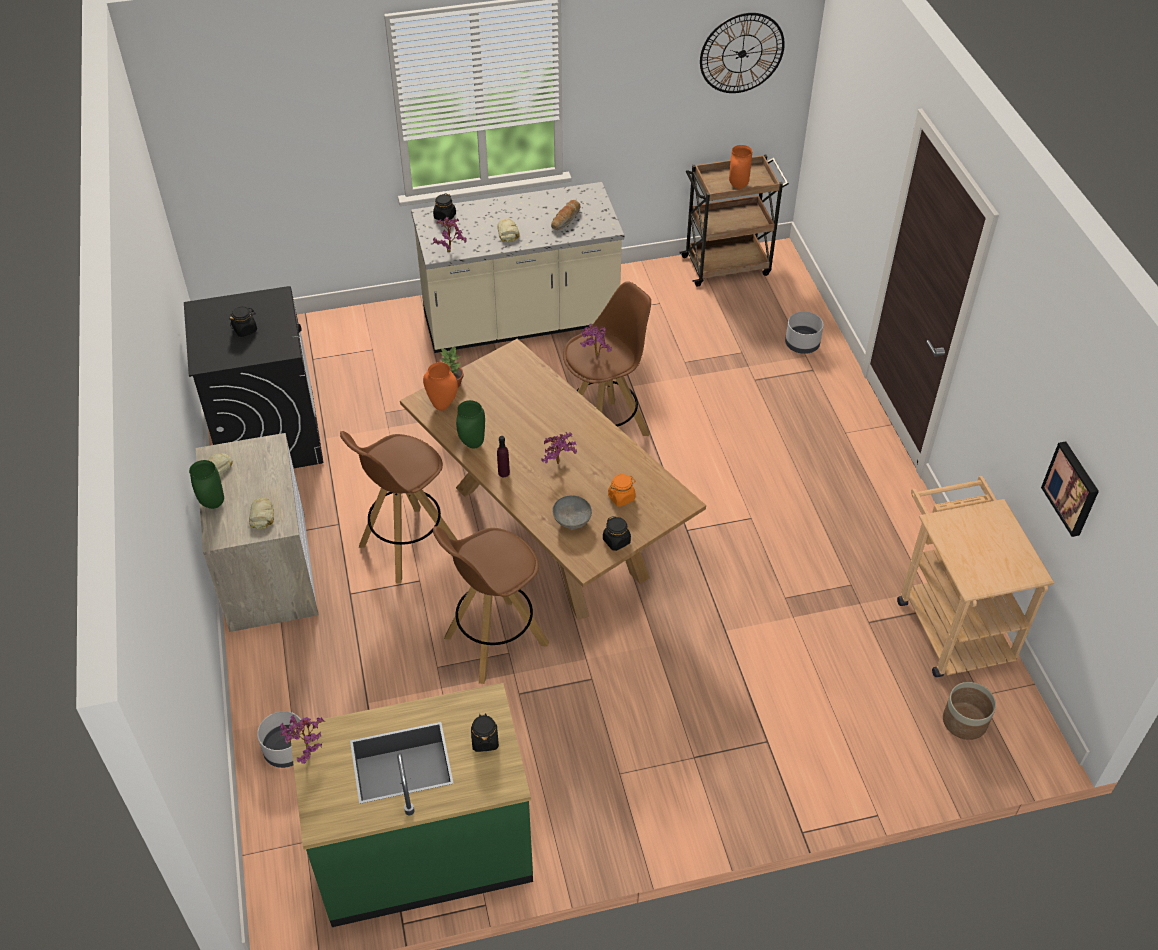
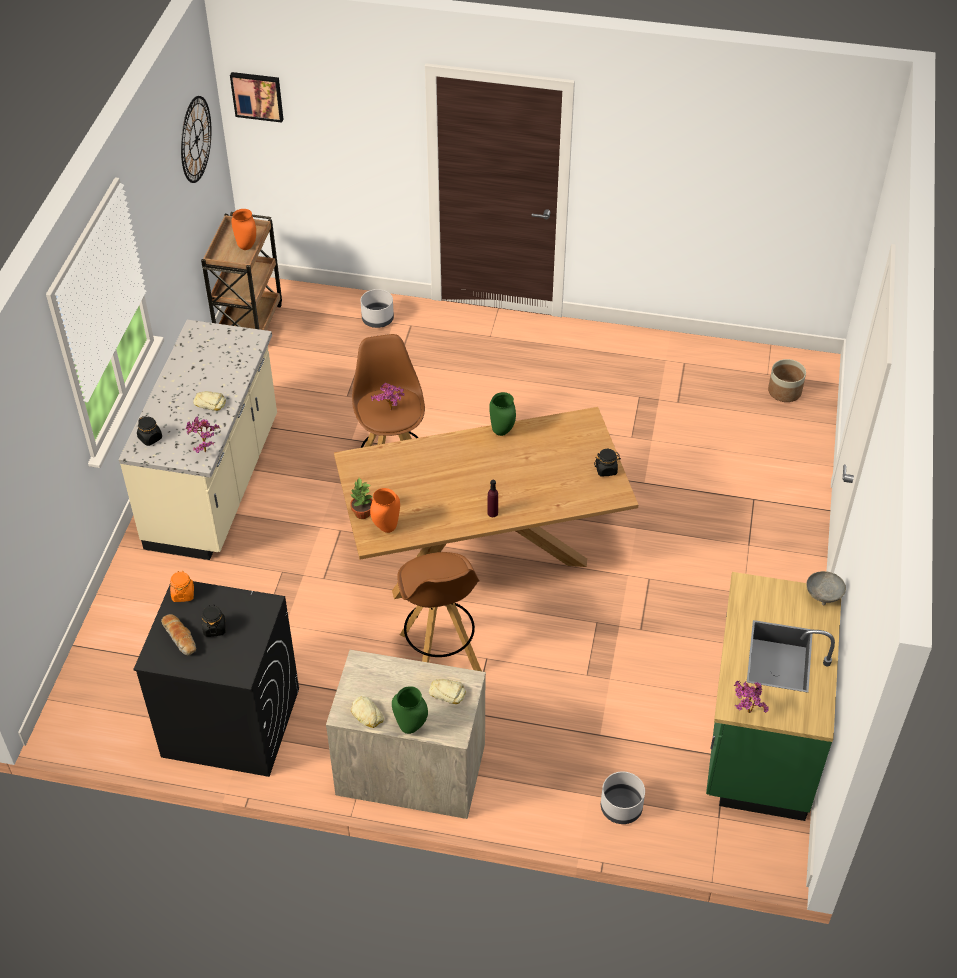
camera: 65 degrees left, 0 degrees up
(473, 444) = (447, 522): green vase -> green vase (502, 431)
(485, 740) = (781, 599): black jar -> none
(494, 641) = (580, 627): brown stool -> none
(559, 465) = (504, 475): potted plant -> none
(566, 220) = (222, 359): bread -> bread (180, 638)
(572, 522) = (571, 489): grey bowl -> grey bowl (824, 596)
(621, 497) = (562, 451): orange jar -> orange jar (183, 594)
(949, 621) = (699, 361): beige cart -> none
(1072, 488) = (753, 196): picture -> picture (257, 95)

